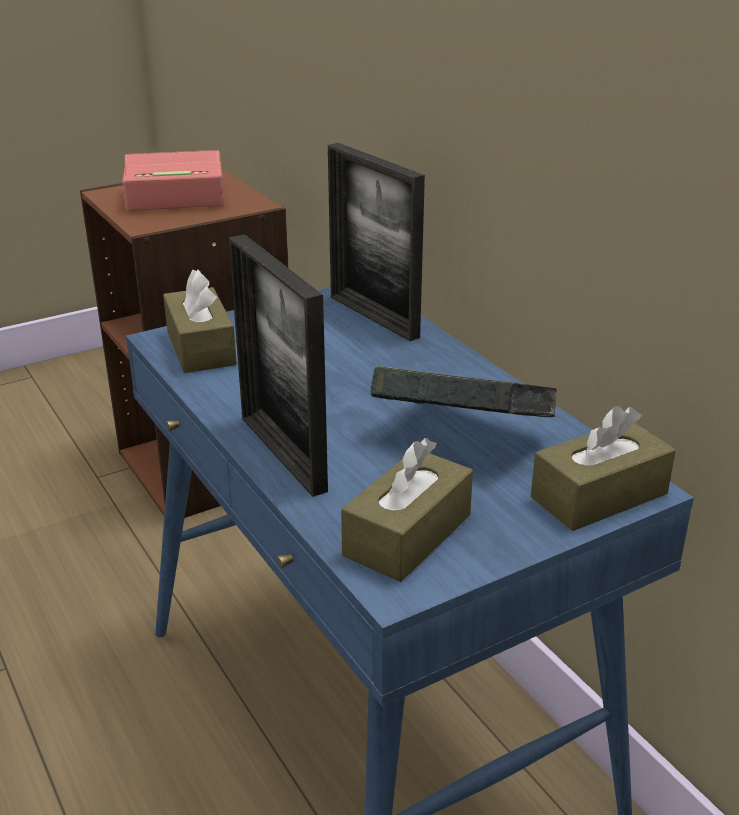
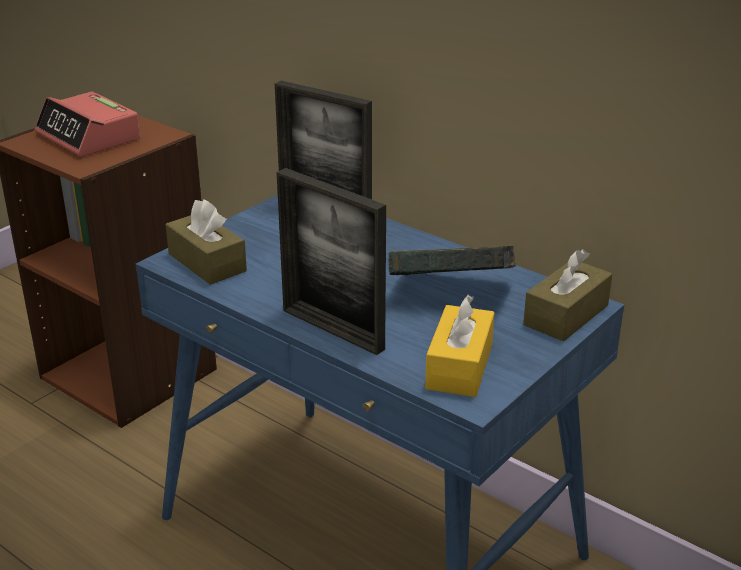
camera: 20 degrees left, 0 degrees up
(175, 197) = (89, 137): alarm clock -> alarm clock turned 105 degrees counterclockwise
(407, 535) = (459, 366): brown tissue box -> yellow tissue box

